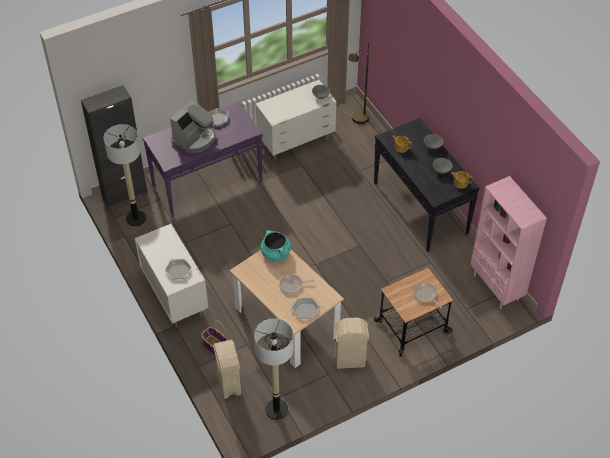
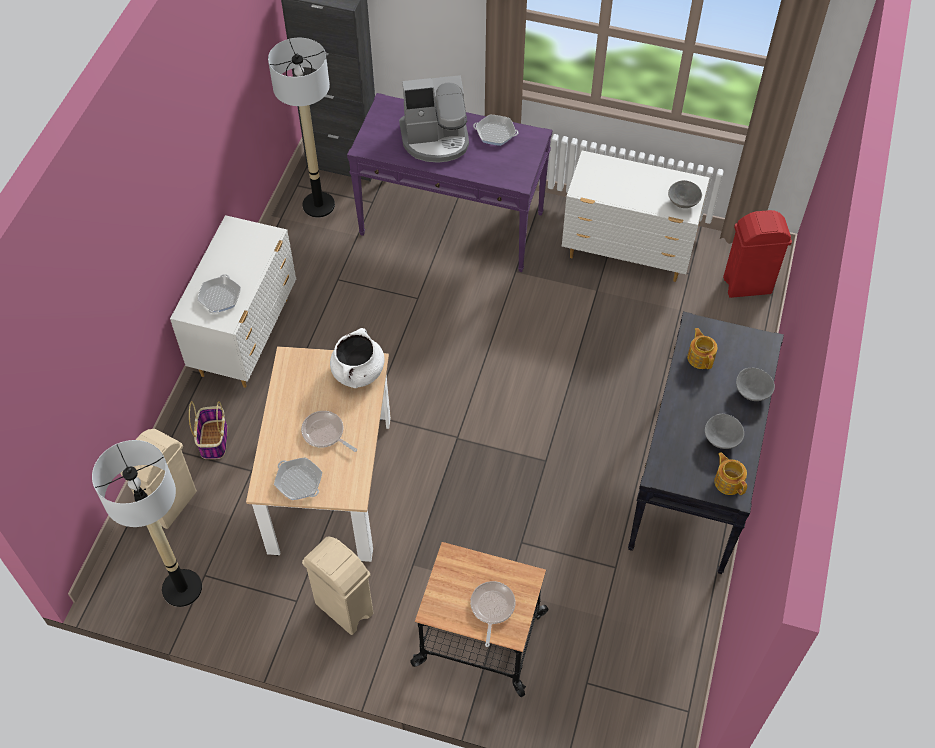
camera: 45 degrees right, 5 degrees up
(276, 253) = (358, 372): turquoise cooking pot -> white cooking pot
(357, 120) = (748, 286): brown floor lamp -> red trash can
(496, 288) = (669, 692): pink bookcase -> none

